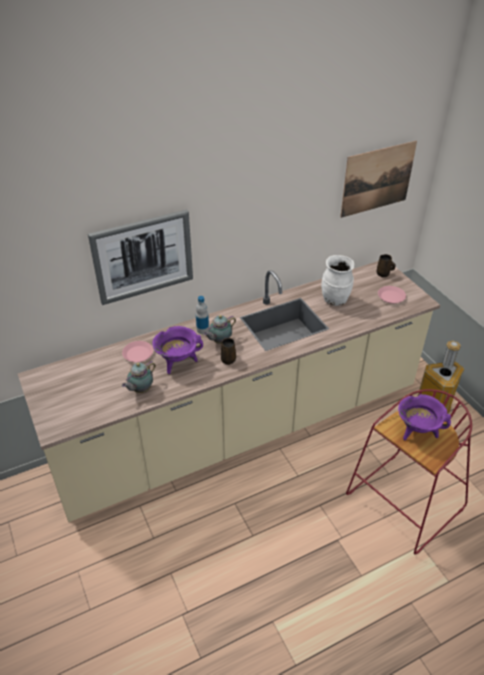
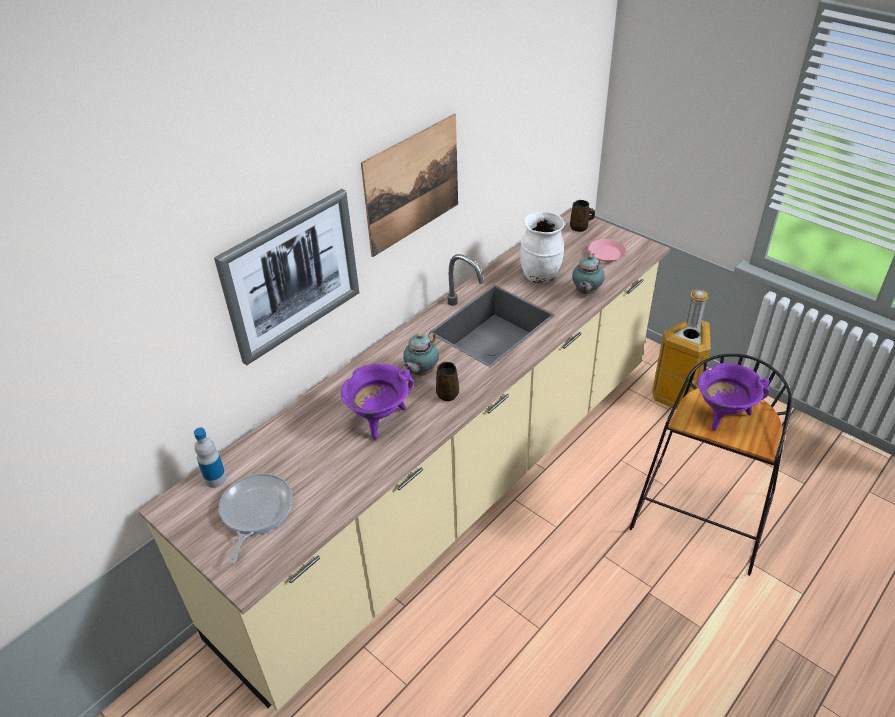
camera: 20 degrees left, 0 degrees up
(77, 394) = (255, 512): none -> frying pan
(138, 354) = (313, 424): pink plate -> none
(140, 390) = (347, 474): teapot -> teapot (585, 293)
(202, 329) = (387, 363): bottle -> bottle (215, 479)
(377, 179) = (554, 99): picture -> picture (412, 184)
(404, 504) = (702, 516): red stool -> black stool

